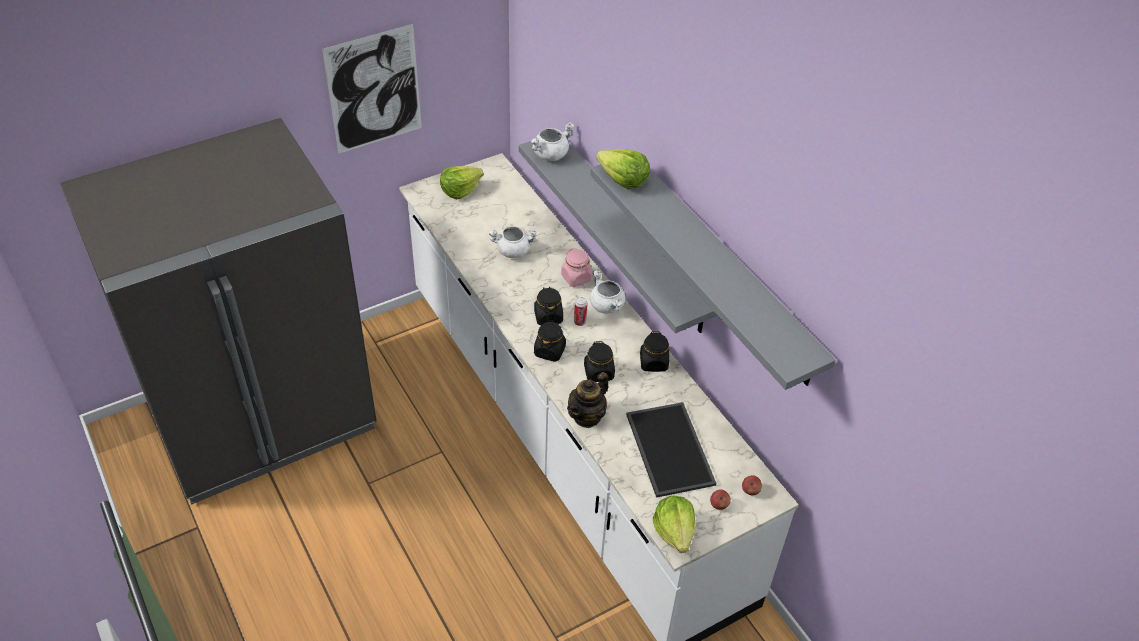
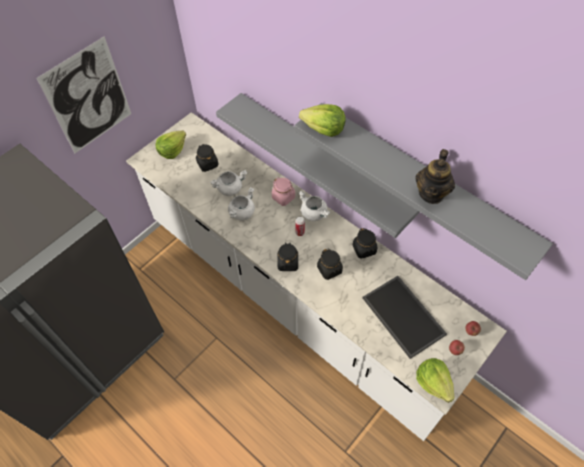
camera: 15 degrees left, 10 degrees up
(548, 316) = (276, 235): black jar -> black jar (207, 164)
(550, 154) = (243, 113): white cooking pot -> white cooking pot (242, 212)
(587, 416) = (335, 308): teapot -> teapot (431, 193)

